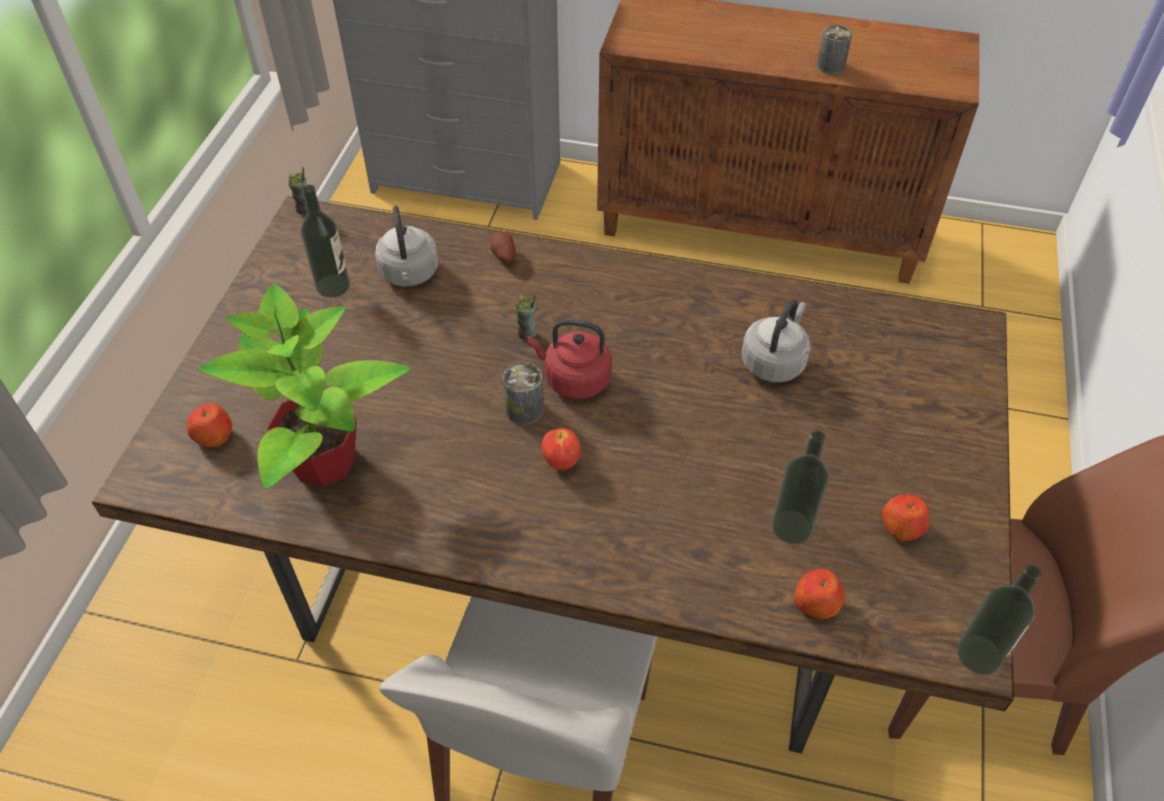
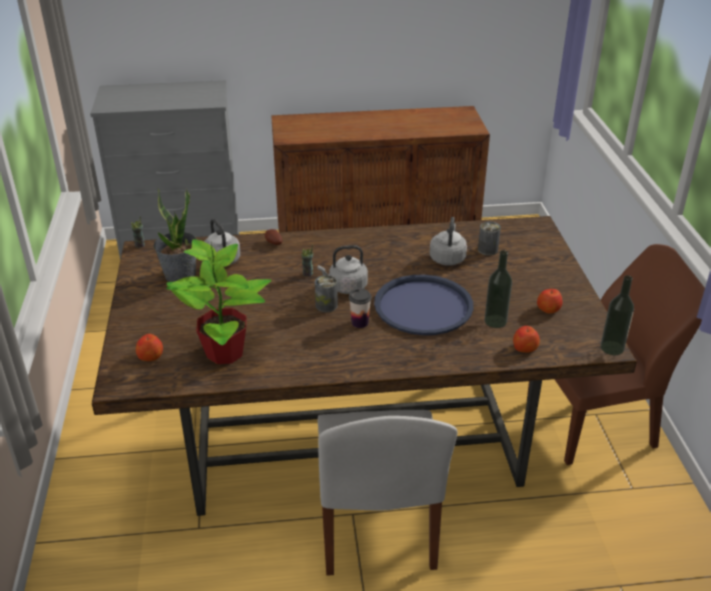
camera: 20 degrees left, 15 degrees down
(333, 285) = (180, 275): bottle -> potted plant
(560, 462) = (360, 322): apple -> cup
(573, 379) = (345, 287): red kettle -> grey kettle
(683, 457) = (423, 306): none -> blue tray
(830, 66) = (405, 131): can -> can (487, 250)

